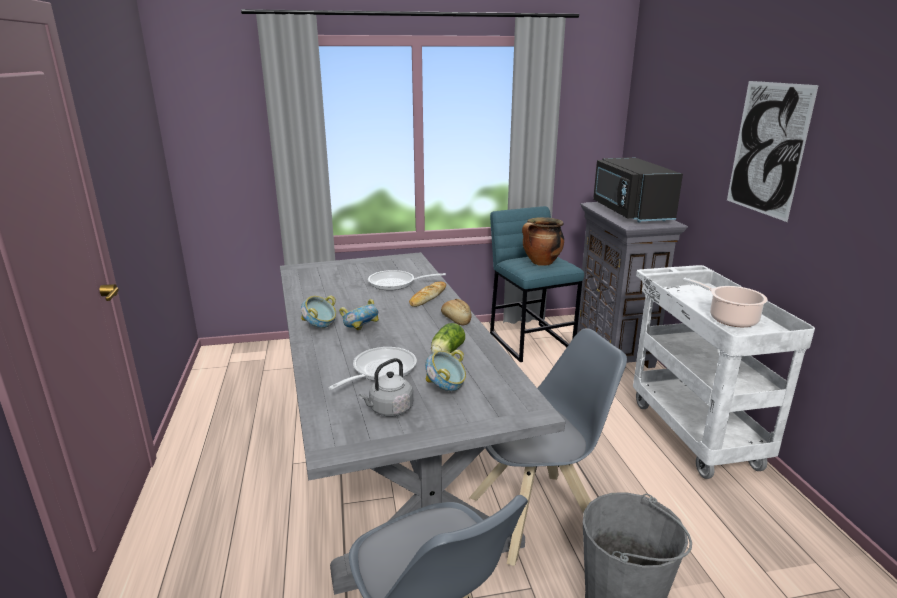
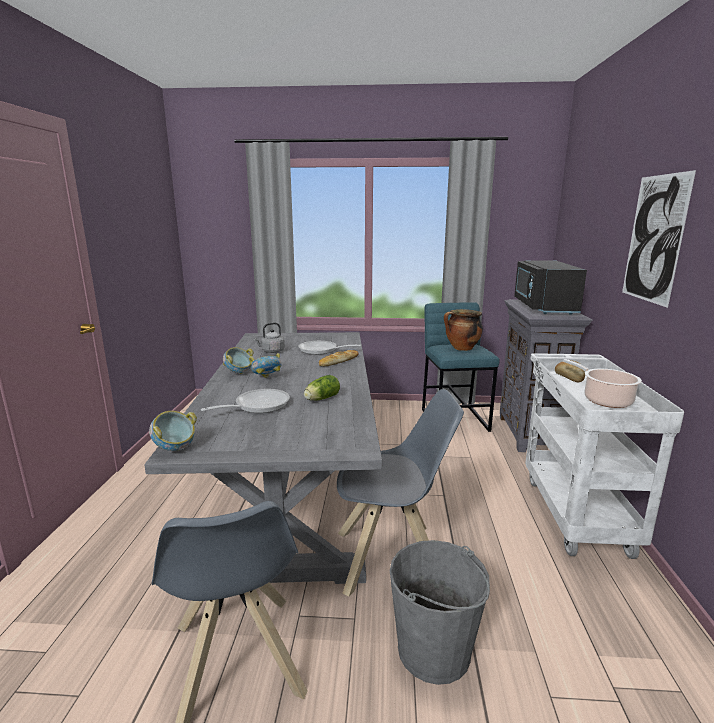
camera: 15 degrees right, 5 degrees down
(389, 410) = (241, 432): grey kettle -> grey kettle (271, 351)
(446, 389) = (298, 424): bowl -> bowl (175, 449)
(456, 319) = (348, 378): bread -> bread (569, 378)

